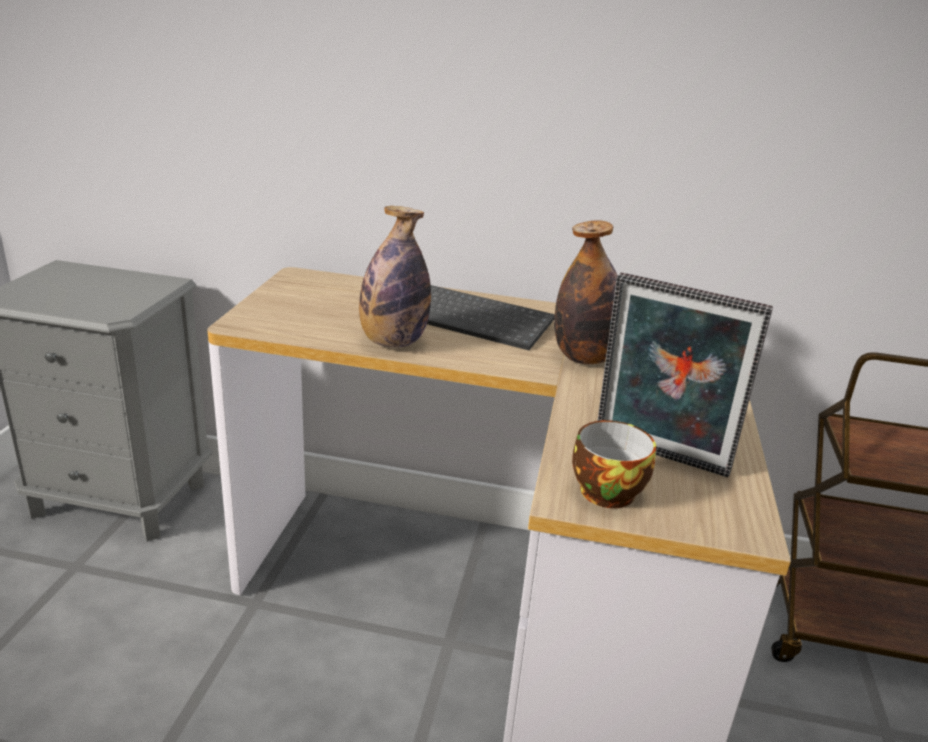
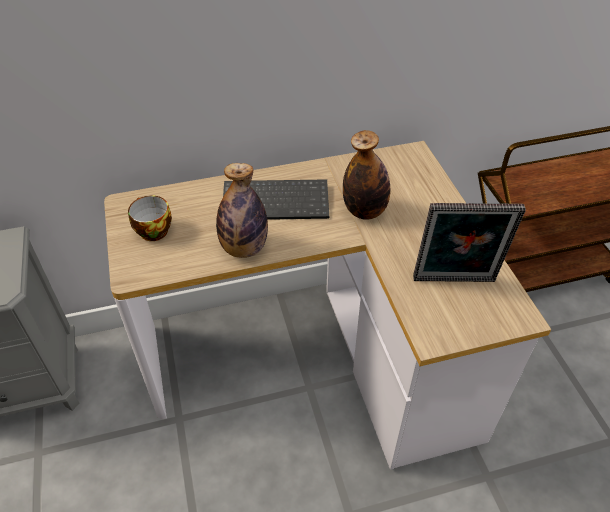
camera: 25 degrees left, 20 degrees up
(603, 489) = (443, 322): cup -> cup (152, 230)

